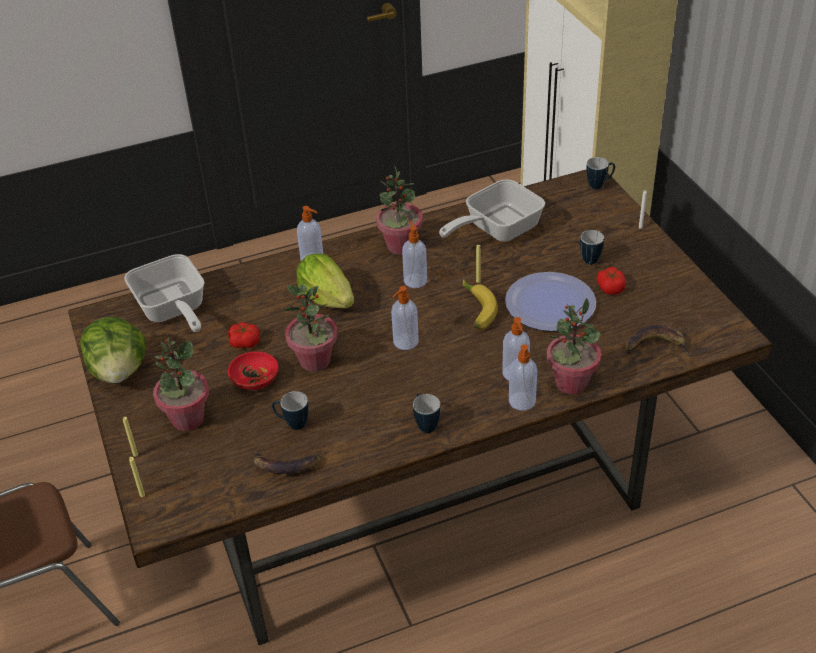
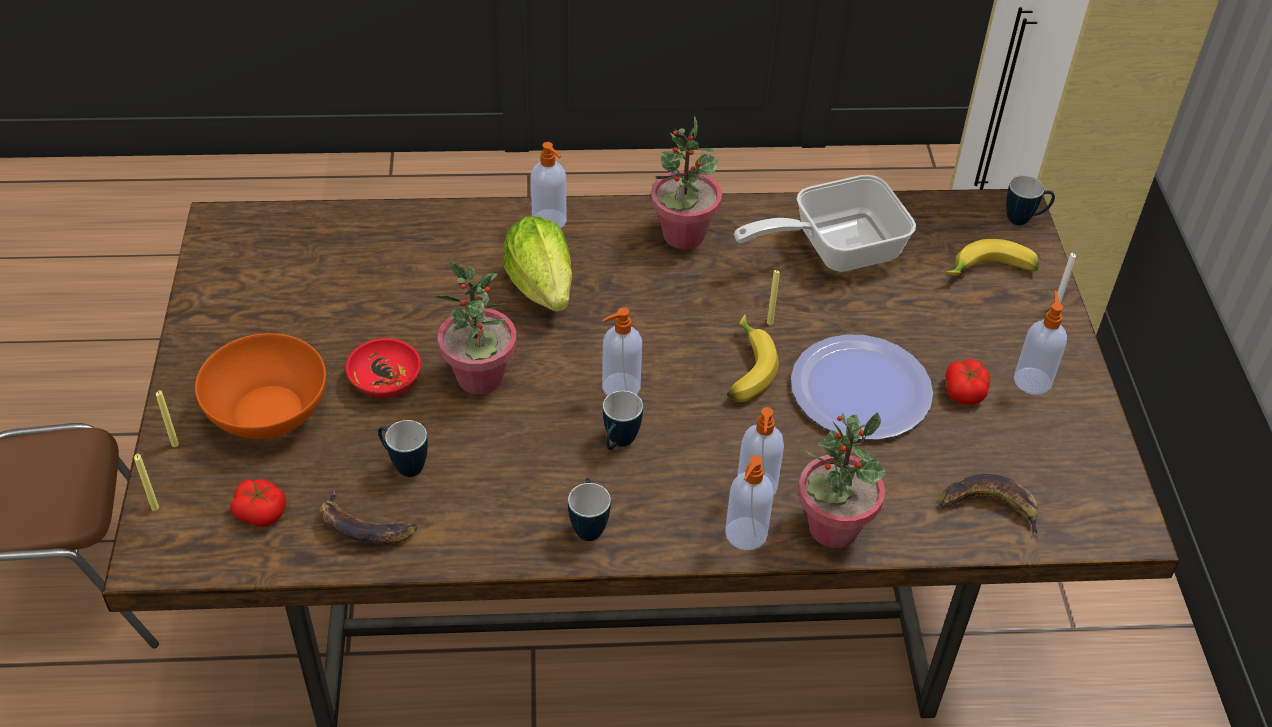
camera: 15 degrees right, 5 degrees up
(119, 371) = (213, 313): lettuce -> none
(172, 311) = (324, 244): frying pan -> none
(187, 419) = (267, 412): potted plant -> orange bowl
(245, 342) = (398, 320): tomato -> tomato (261, 511)
(415, 280) = (679, 294): soap dispenser -> soap dispenser (1032, 380)
(590, 263) = (951, 342): mug -> mug (618, 444)
(594, 219) = (990, 273): none -> banana

